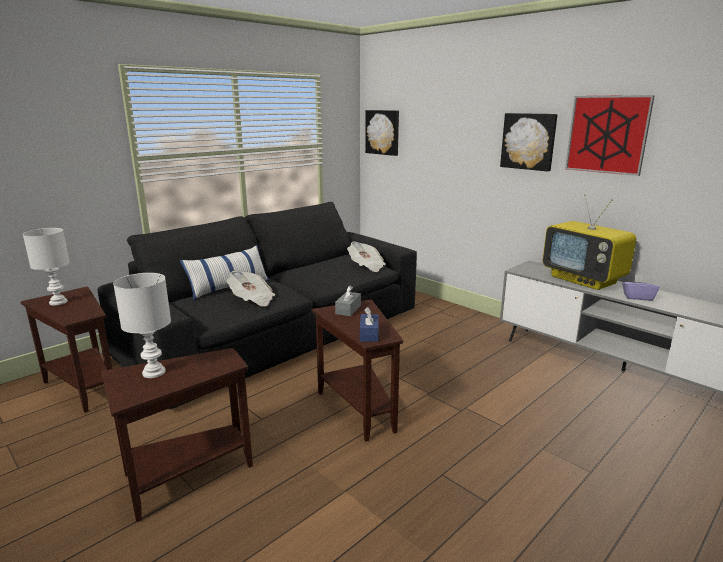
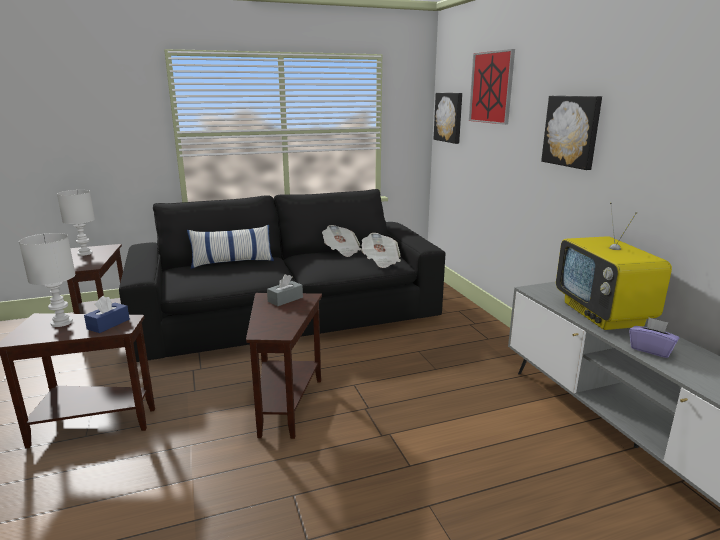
camera: 25 degrees right, 0 degrees up
(252, 300) = (235, 276): newspaper -> newspaper (342, 251)
(369, 334) = (268, 327): blue tissue box -> blue tissue box (108, 324)
(607, 134) = (654, 124): picture -> picture (491, 87)

